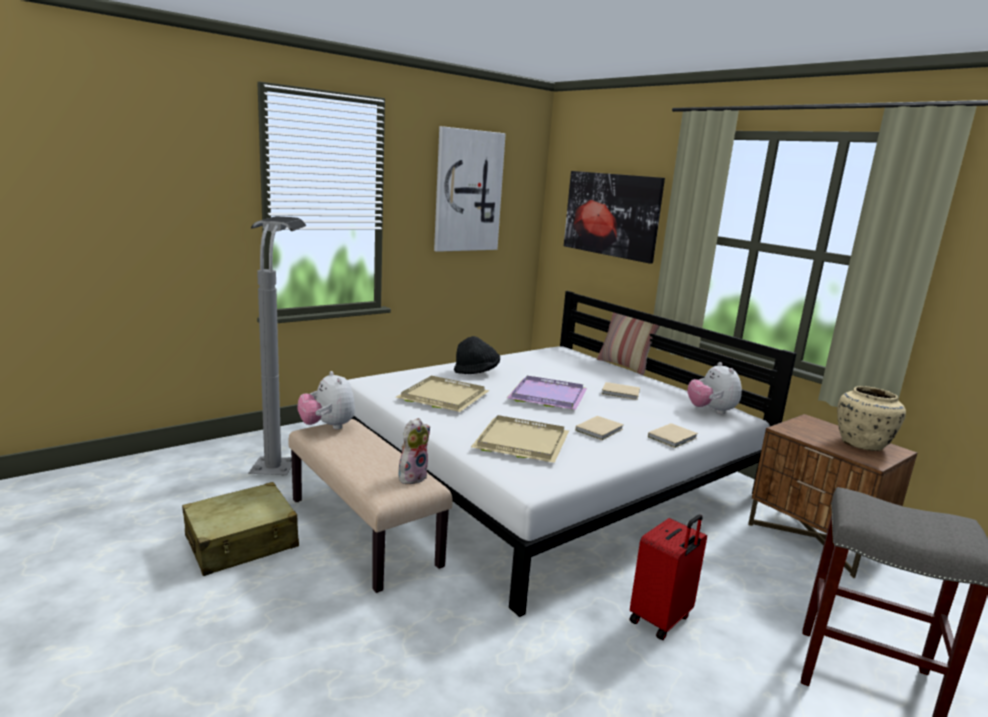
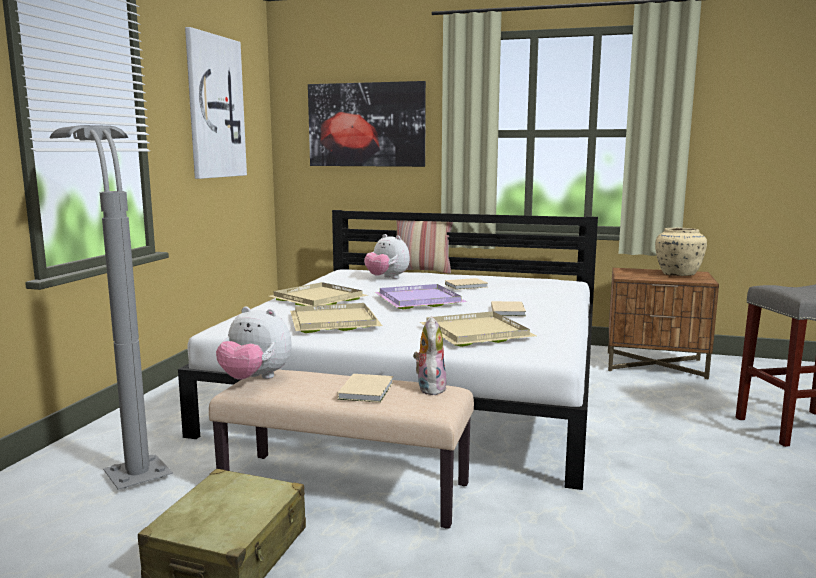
camera: 35 degrees left, 5 degrees down
(476, 371) = (316, 299): black hat -> beige tray
(661, 620) = (664, 447): red suitcase -> none
(673, 437) = (563, 302): beige book -> beige book (367, 390)
(711, 411) = (546, 283): plush toy -> plush toy (387, 278)

